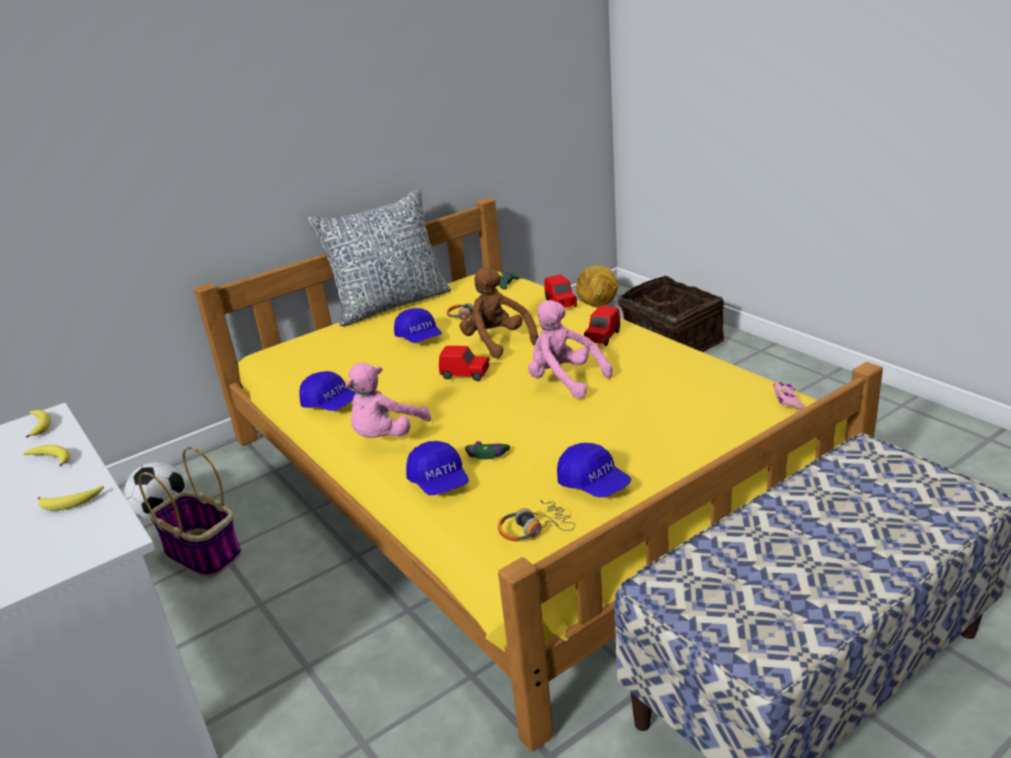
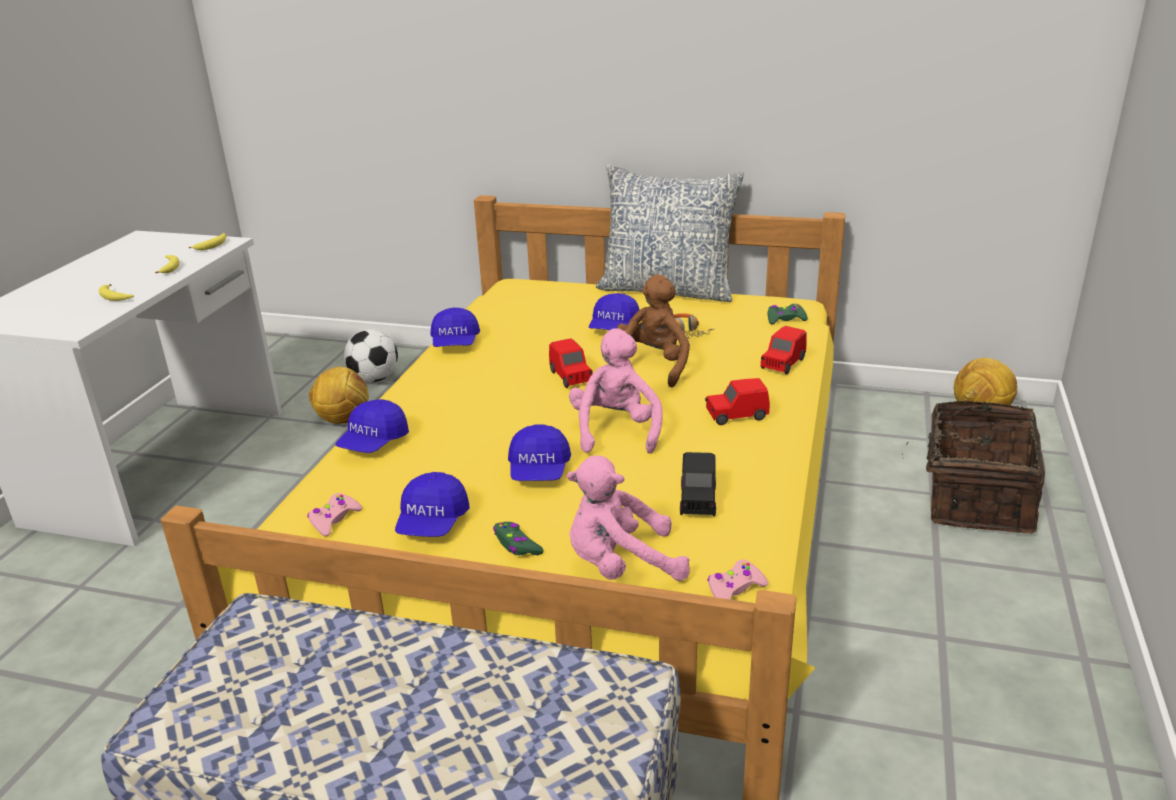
camera: 50 degrees right, 0 degrees up
(204, 553) = (343, 420): basket -> football
(386, 436) = (426, 388): pink plush toy -> pink plush toy (621, 565)
(487, 454) = (438, 446): green game controller -> green game controller (517, 545)
(534, 529) = (334, 520): headphones -> pink game controller
(579, 423) = (539, 471): none -> blue cap
(684, 381) = (698, 501): none -> black toy car

